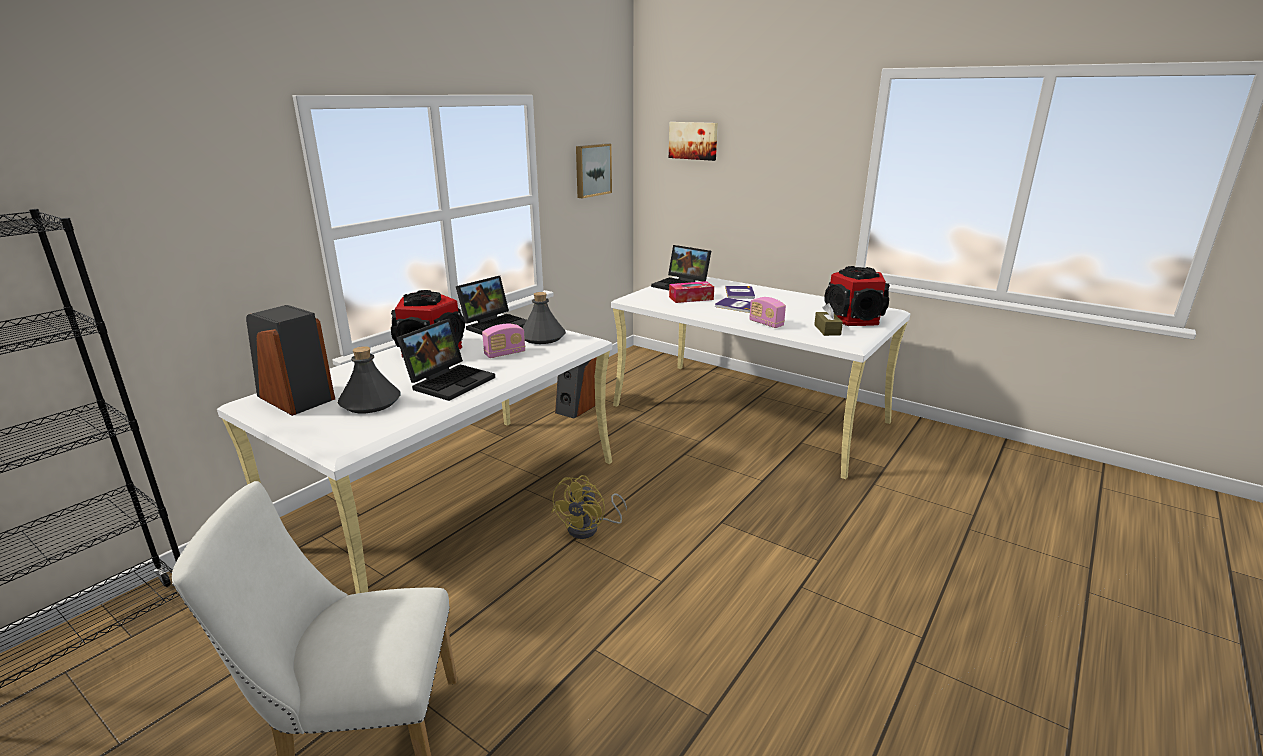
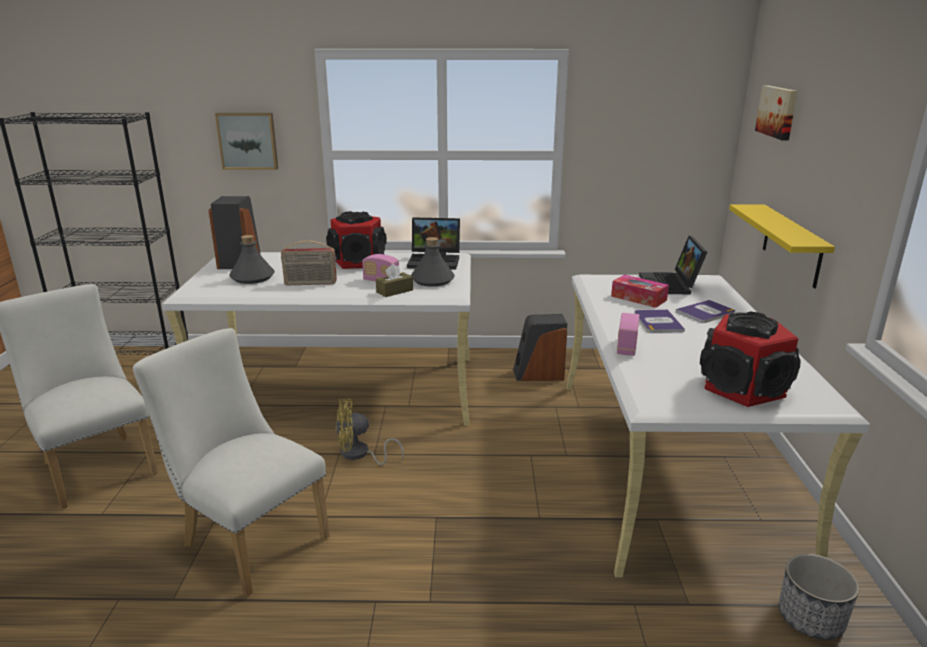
camera: 55 degrees right, 0 degrees up
(450, 381) = (310, 283): laptop -> radio
(592, 170) = (656, 134): picture -> picture (248, 141)
(655, 636) = (249, 538): none -> white chair
(744, 234) = (792, 245): none -> yellow shelf
(827, 330) = (667, 381): brown tissue box -> brown tissue box (394, 291)
(918, 440) = (811, 619): none -> planter

